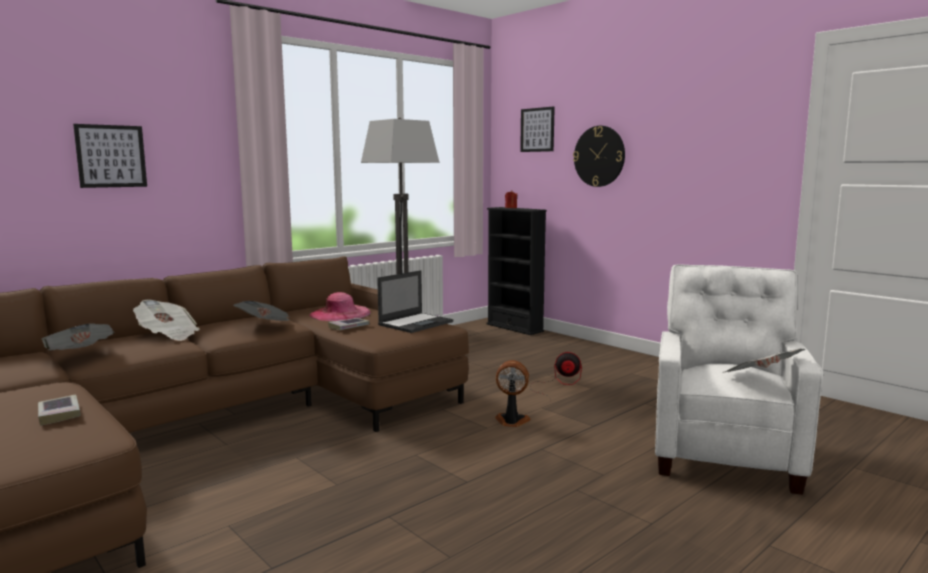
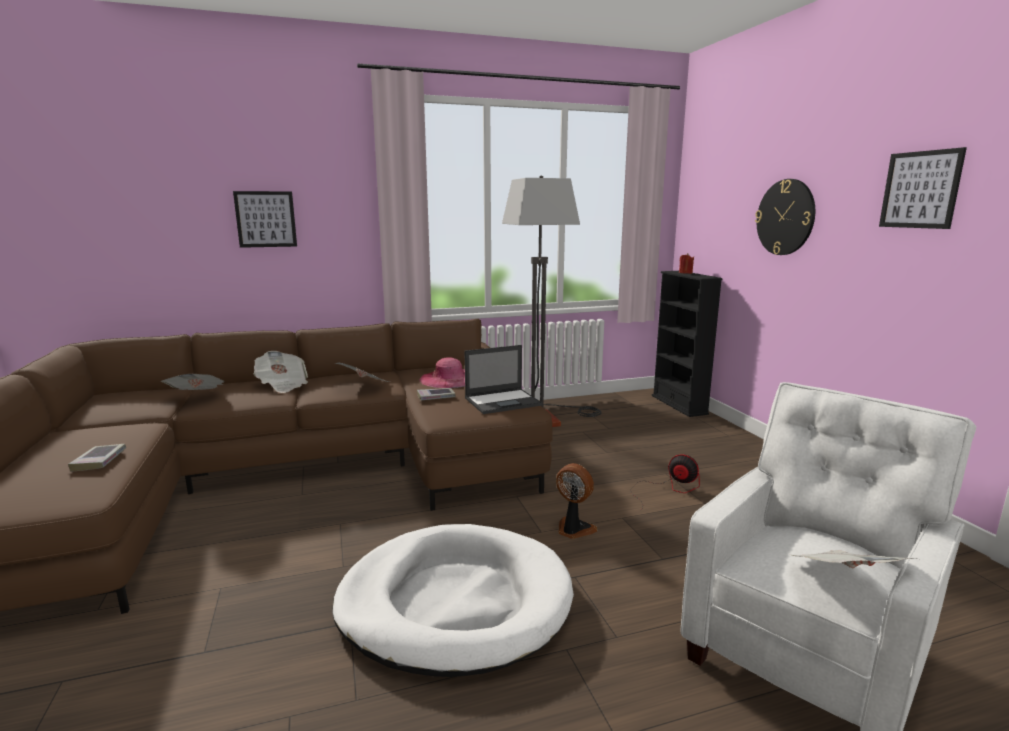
camera: 25 degrees right, 5 degrees up
(464, 484) = (454, 602): none -> white dog bed
(537, 130) = (723, 183): picture -> picture (920, 190)

